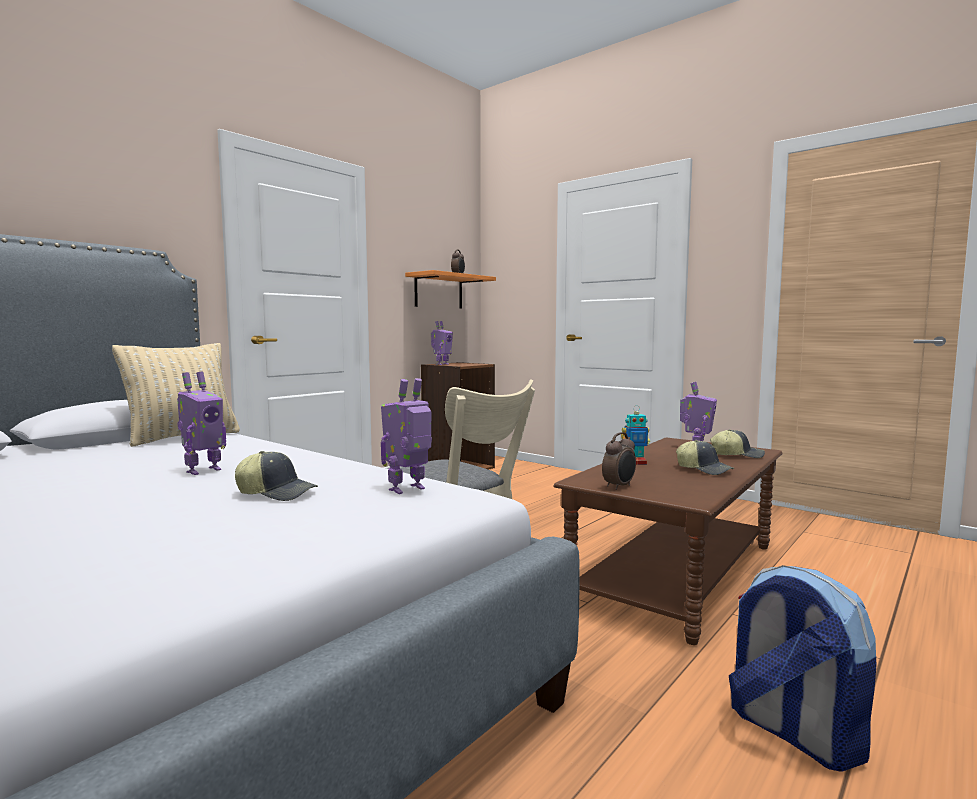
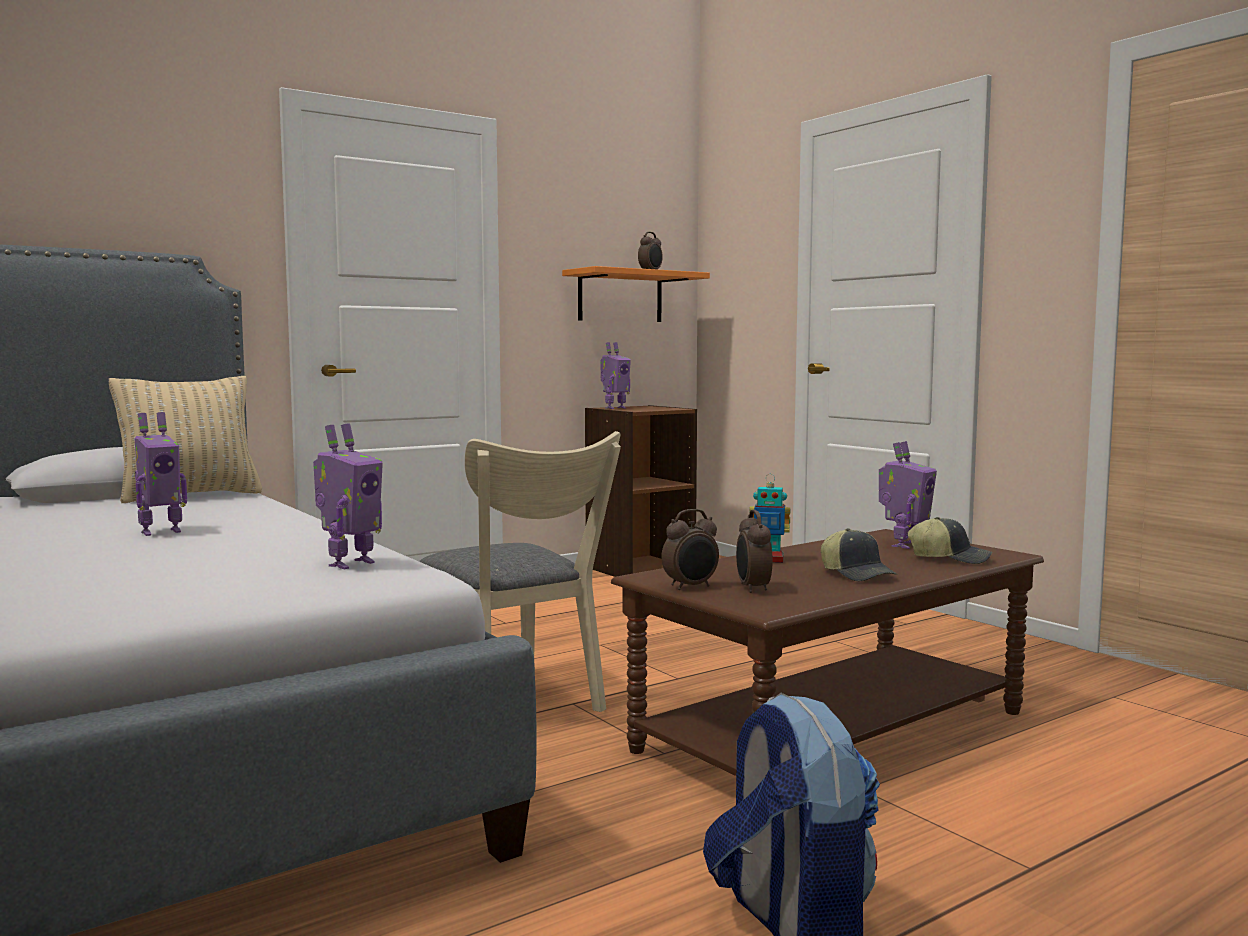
camera: 15 degrees right, 0 degrees up
(277, 493) = (204, 558): cap -> none
(408, 489) = (349, 564): toy robot -> toy robot turned 150 degrees clockwise
(659, 485) = (752, 588): none -> alarm clock

